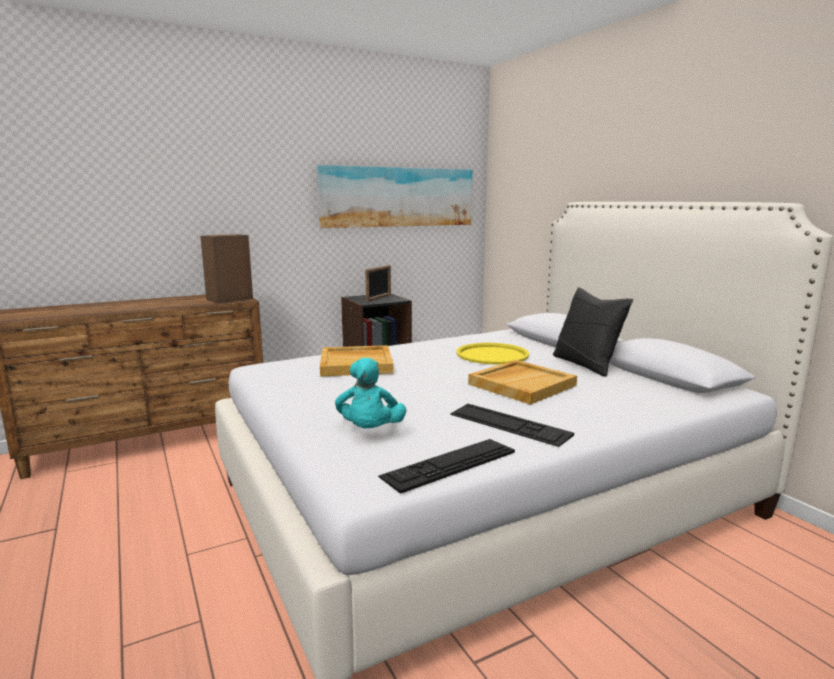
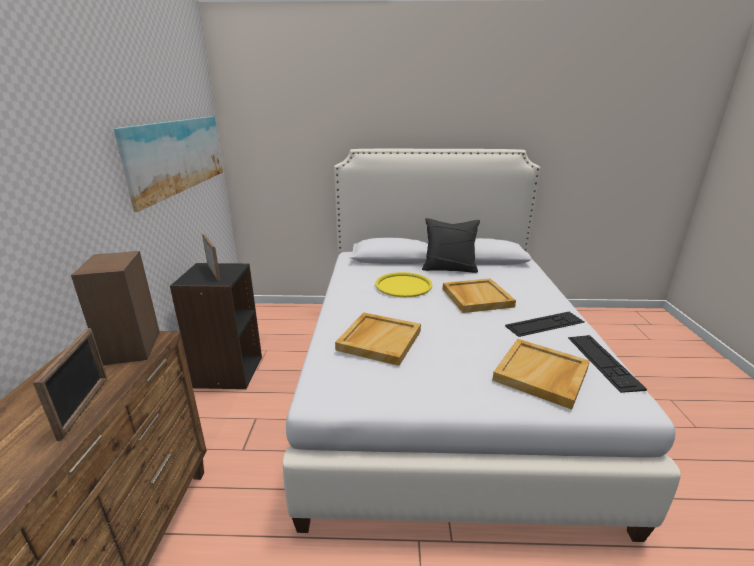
camera: 60 degrees left, 10 degrees up
(165, 305) = (85, 406): none -> picture frame
(370, 431) = (541, 375): turquoise plush toy -> beige tray

